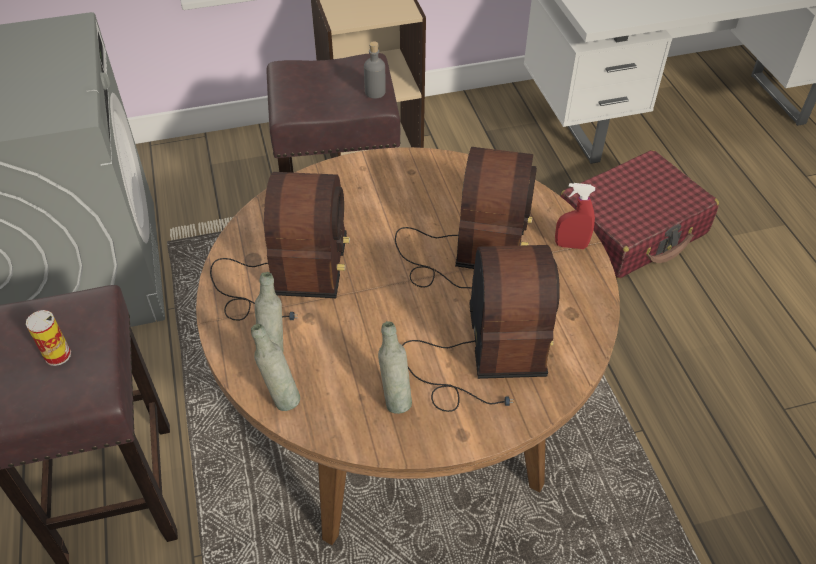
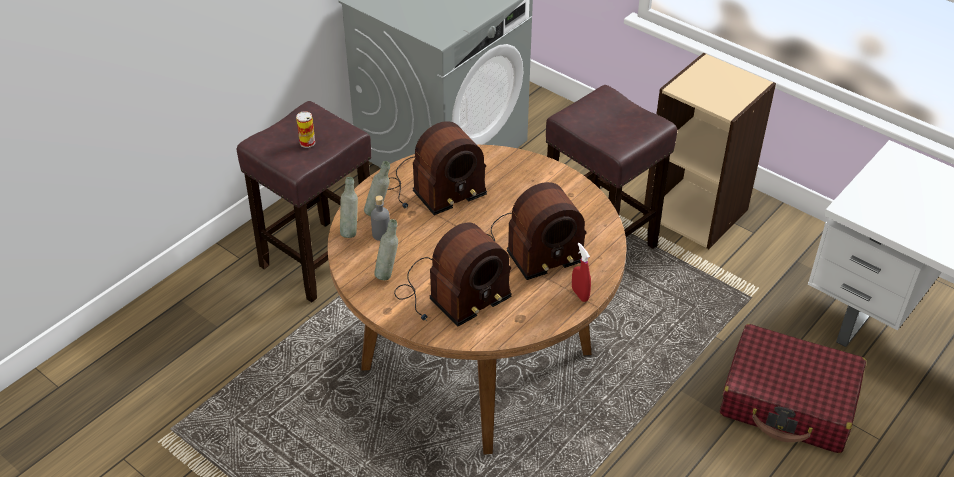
camera: 55 degrees right, 5 degrees down
(375, 92) = (628, 141): grey bottle -> grey bottle (381, 234)

